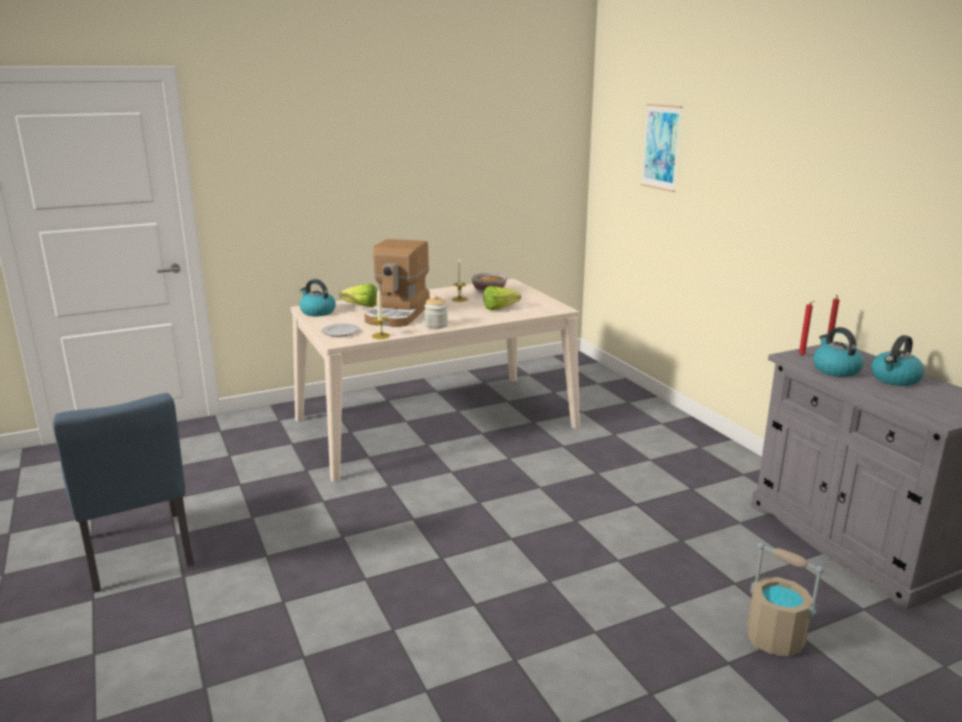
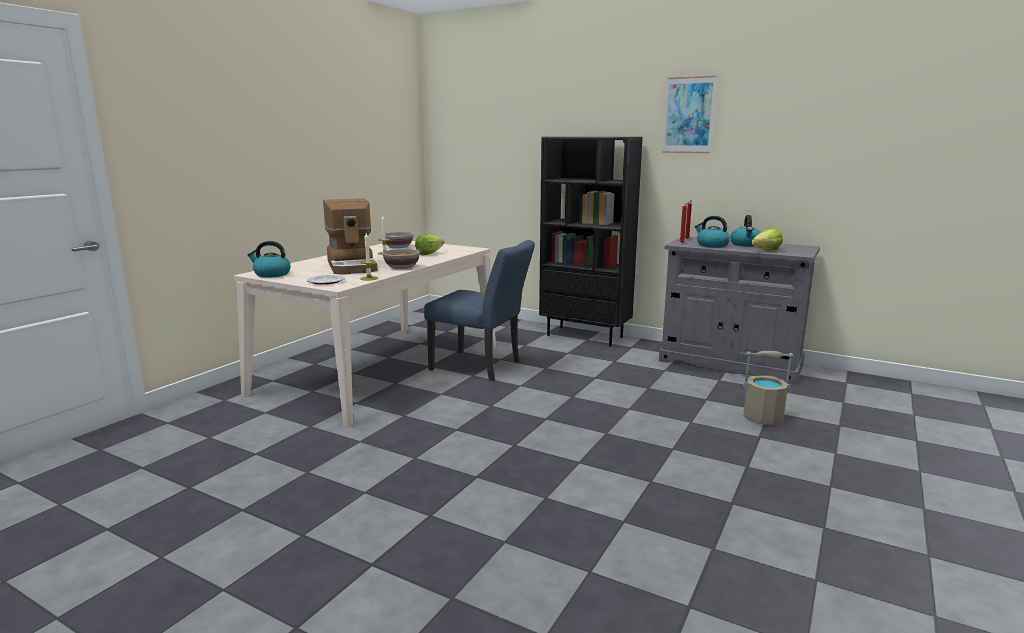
camera: 35 degrees left, 5 degrees down
(138, 556) = (225, 539): blue chair -> blue chair (481, 367)
(358, 306) = (303, 266): lettuce -> lettuce (763, 251)
(436, 325) = (401, 267): jar -> bowl
(661, 147) = (503, 123): picture -> picture (688, 115)
(704, 441) = (585, 336): none -> black bookcase

